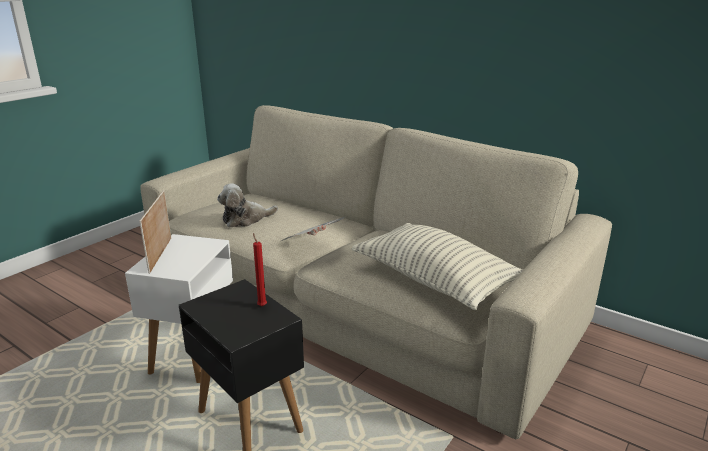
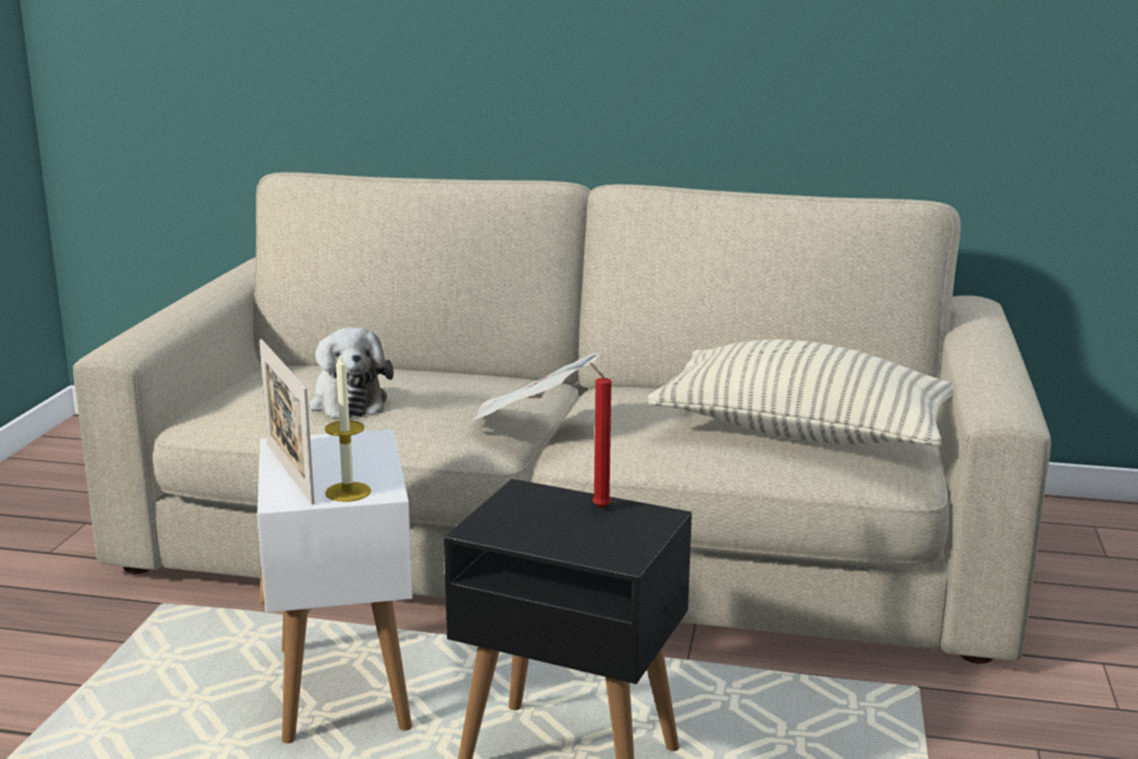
camera: 25 degrees left, 5 degrees down
(170, 270) = (348, 492): none -> candle
(245, 219) = (348, 402): plush toy -> plush toy turned 60 degrees counterclockwise

